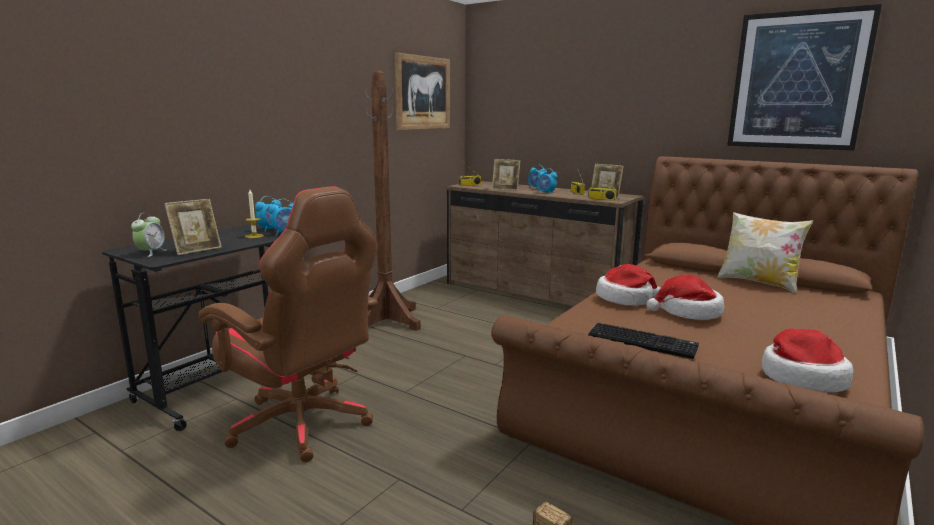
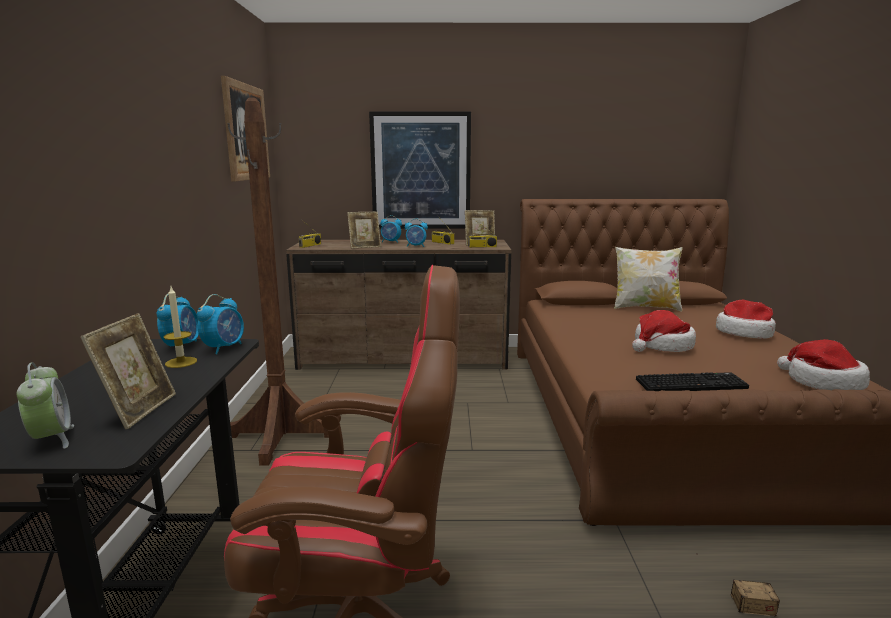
camera: 35 degrees left, 0 degrees up
(625, 299) = (596, 345): hat -> hat (744, 333)
(798, 81) = (632, 127): picture -> picture (420, 171)

